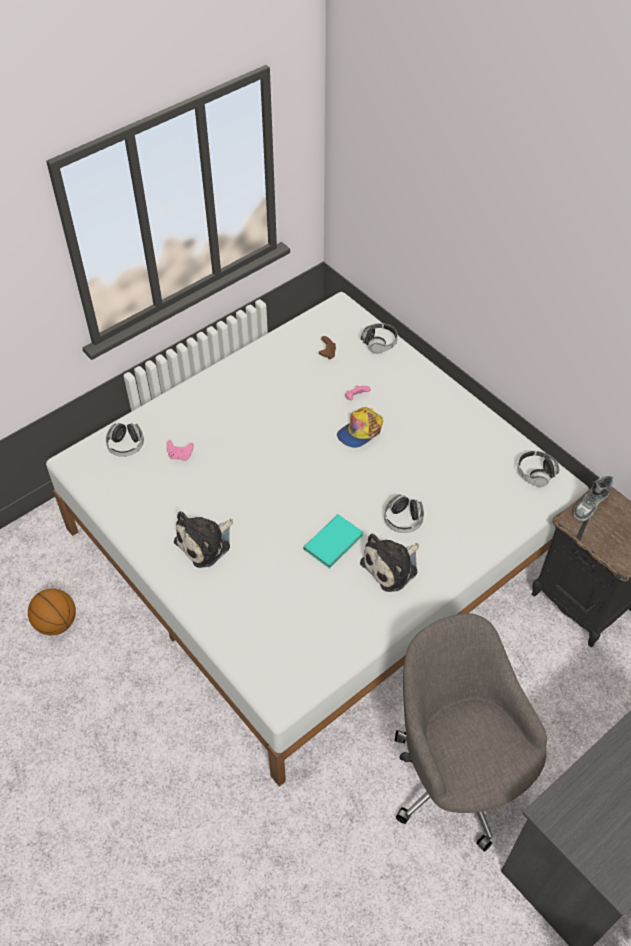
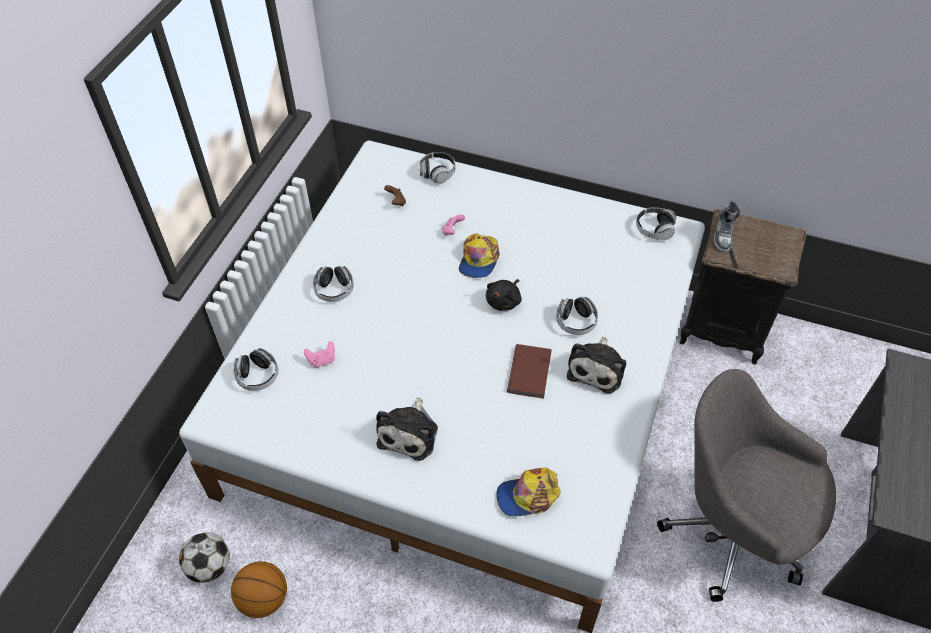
camera: 30 degrees left, 0 degrees up
(35, 579) = (210, 566): none -> football
(227, 405) = (334, 290): none -> headphones
(260, 637) = (528, 495): none -> cap
(335, 542) = (531, 372): turquoise book -> brown book
(356, 475) = (504, 301): none -> black plush toy

